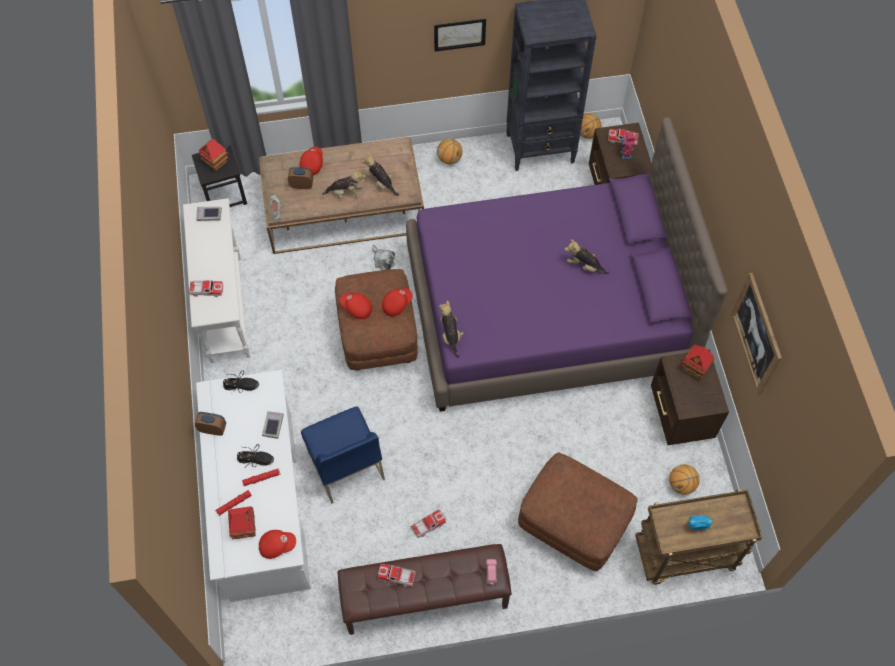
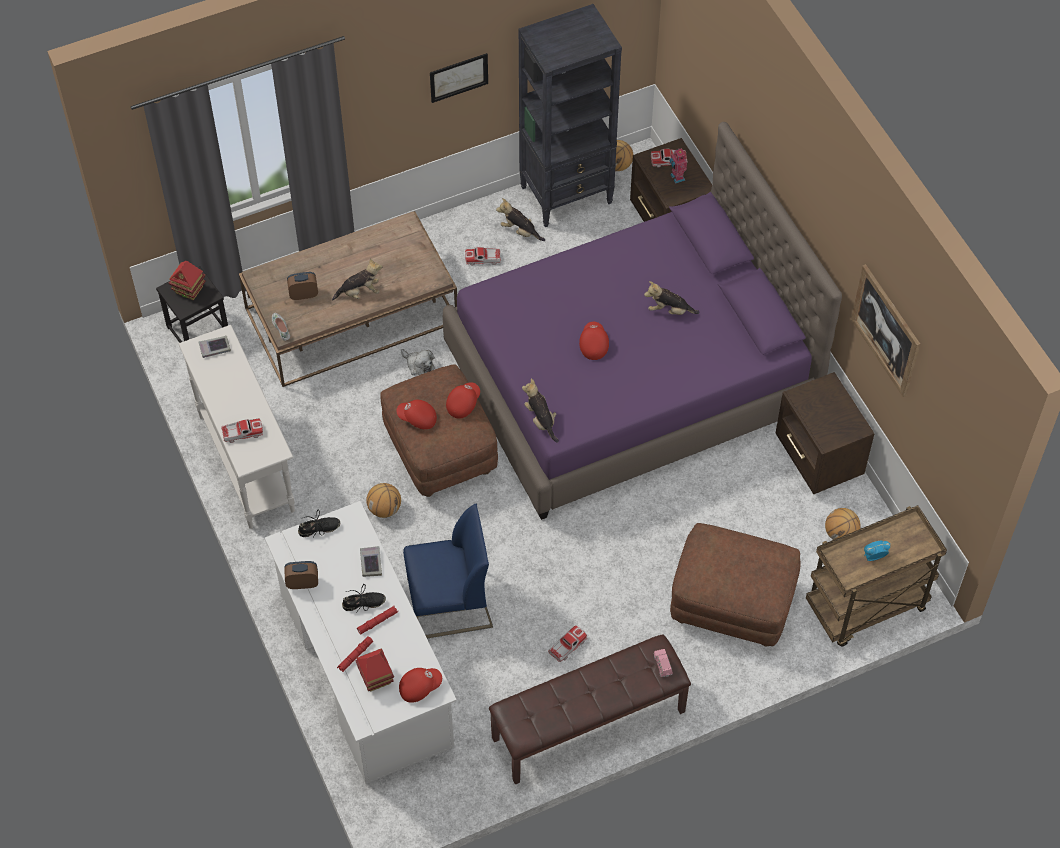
camera: 15 degrees left, 5 degrees down
(312, 164) = (308, 267): red cap -> red cap (593, 344)
(345, 464) = (449, 604): blue chair -> blue chair turned 60 degrees counterclockwise
(381, 183) = (398, 271): plush toy -> plush toy (520, 231)
(397, 576) = (559, 694): toy car -> toy car (483, 258)
(449, 159) = (461, 230): basketball -> basketball (384, 509)
(694, 368) = (823, 395): toy house -> none

